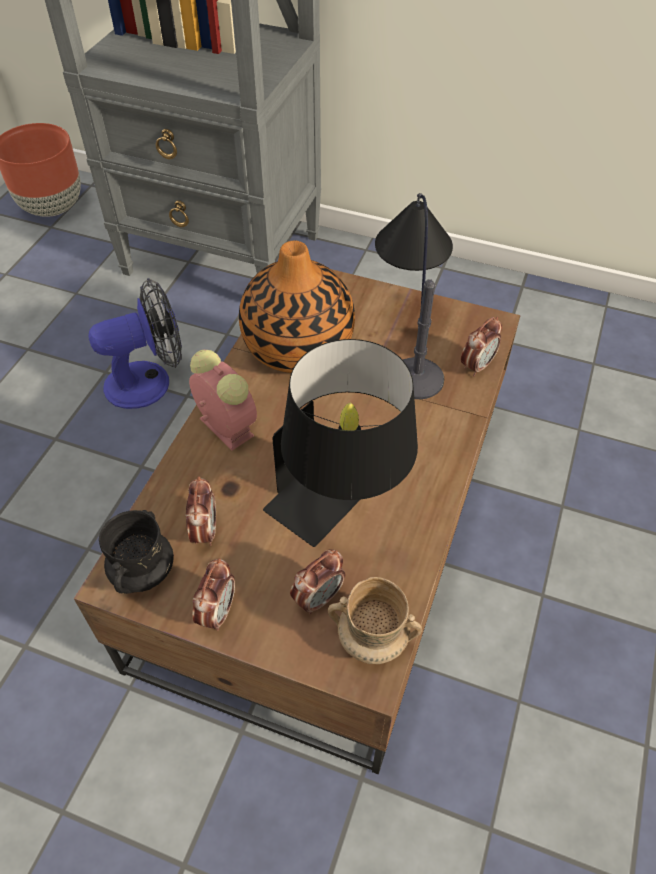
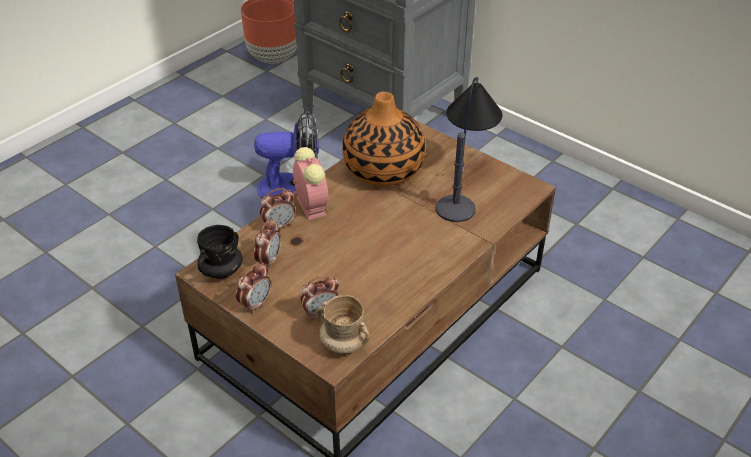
camera: 20 degrees right, 10 degrees down
(340, 506) = (362, 268): black table lamp -> none
(477, 366) = (503, 211): alarm clock -> alarm clock (279, 225)

